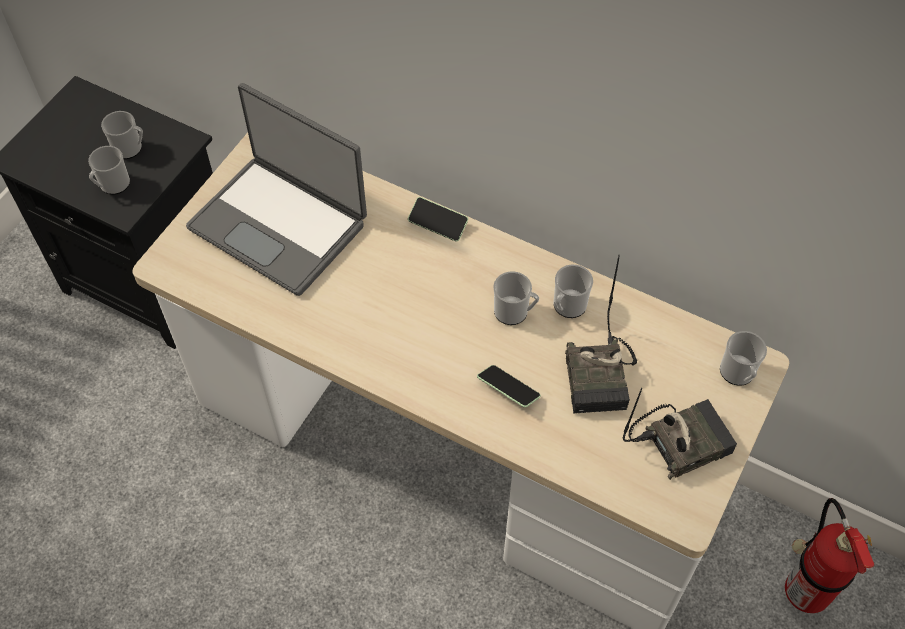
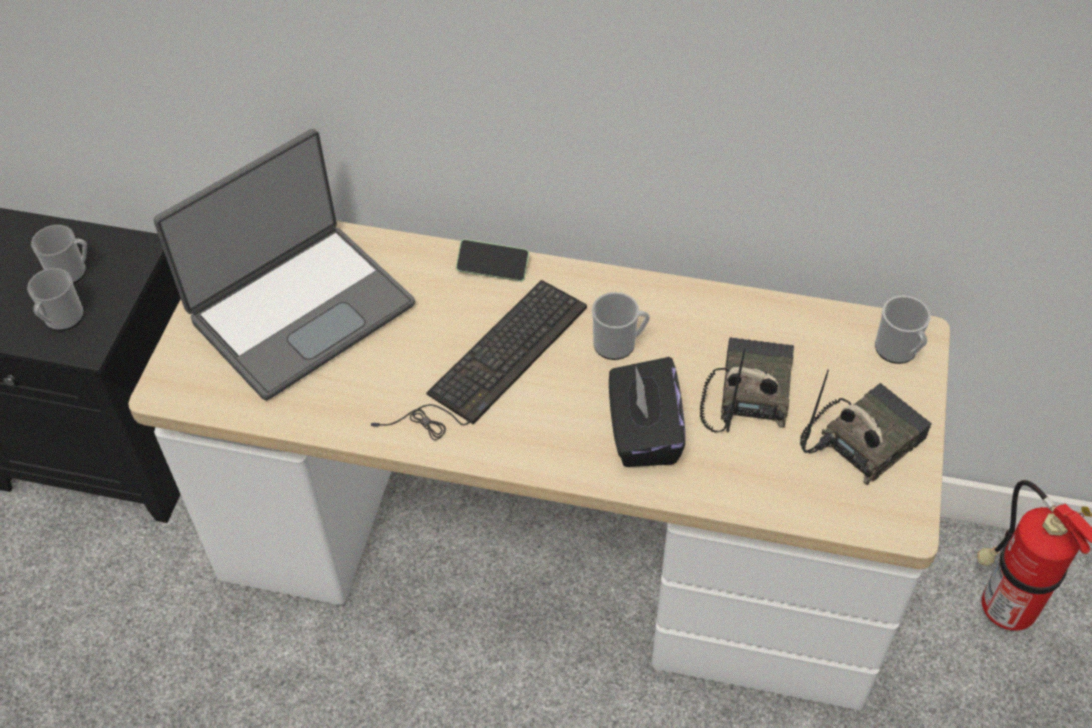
camera: 15 degrees left, 5 degrees down
(280, 224) = (300, 310): laptop -> laptop turned 60 degrees counterclockwise
(409, 304) = (490, 364): none -> keyboard
(508, 390) = (643, 433): phone -> black tissue box
(567, 307) = (678, 324): mug -> none
(601, 378) = (746, 393): radio -> radio turned 150 degrees counterclockwise

